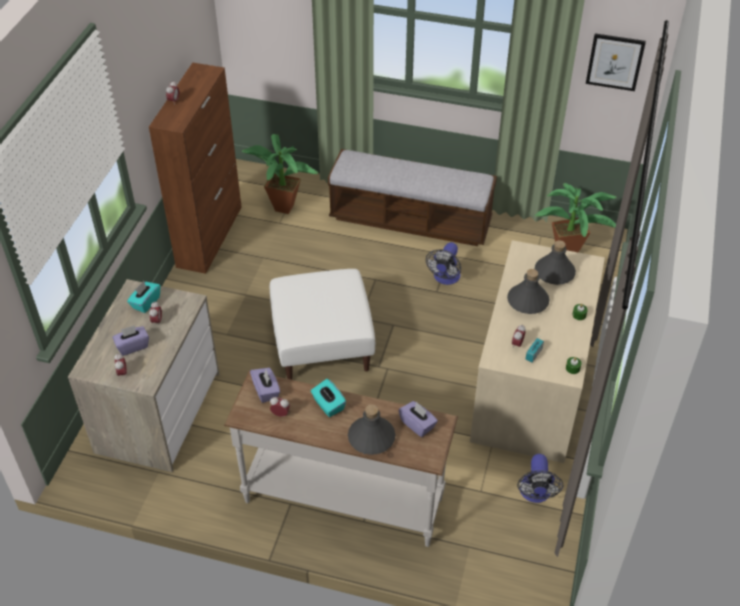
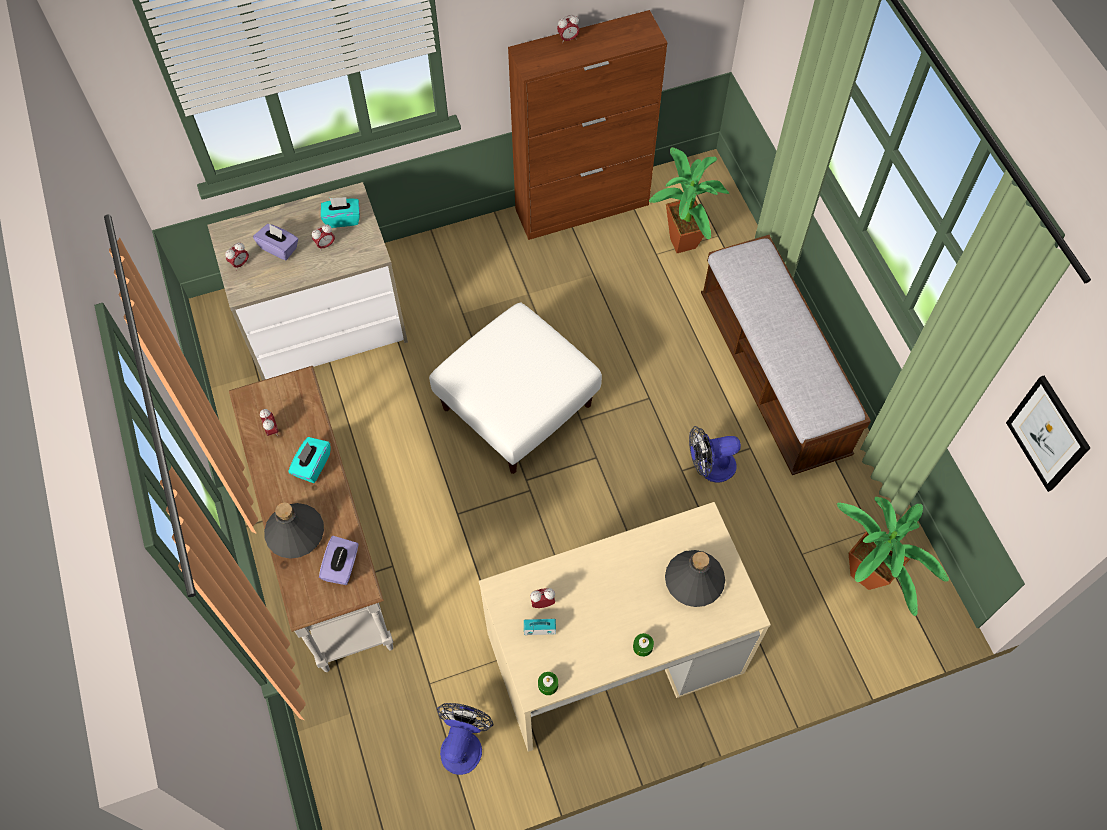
camera: 55 degrees right, 15 degrees up
(266, 391) = (293, 398): purple tissue box -> none
(527, 301) = (621, 577): grey bottle -> none
(535, 494) = (463, 744): fan -> fan turned 135 degrees clockwise

